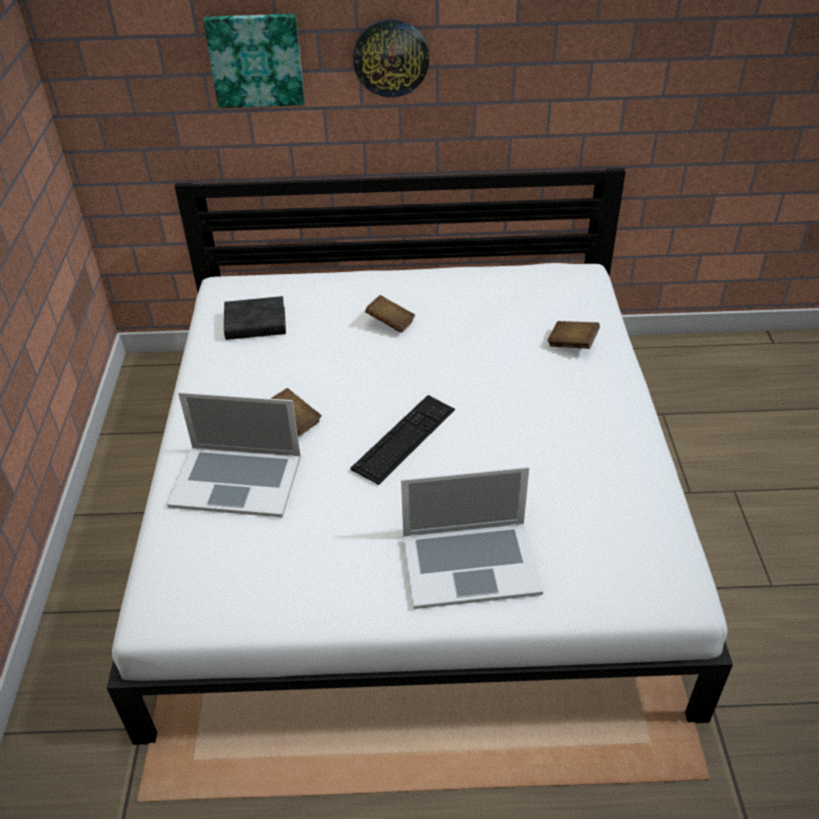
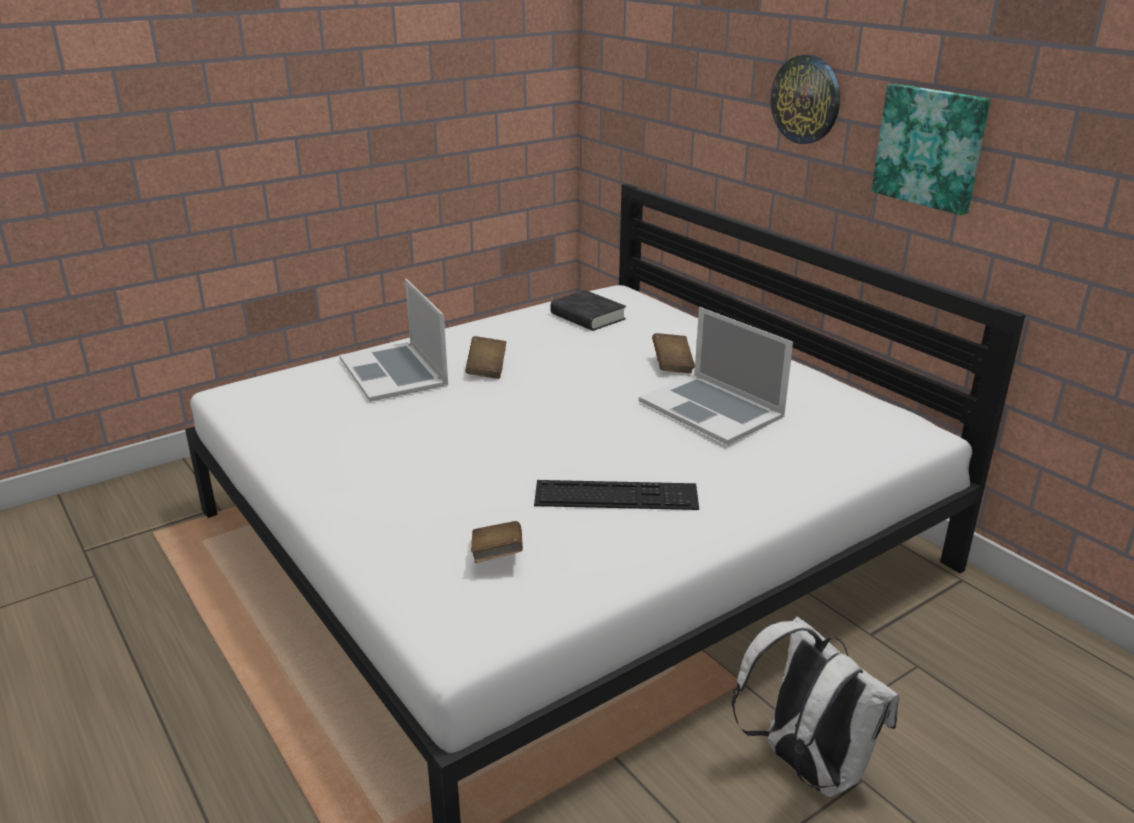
camera: 55 degrees right, 15 degrees down
(256, 60) = (704, 78): picture -> picture (931, 147)
(404, 438) = (521, 419): keyboard -> keyboard (616, 496)
(470, 563) = (392, 500): laptop -> laptop (711, 408)
(572, 344) = (784, 460): brown book -> brown book (497, 556)
(712, 508) = (806, 767): none -> white backpack

